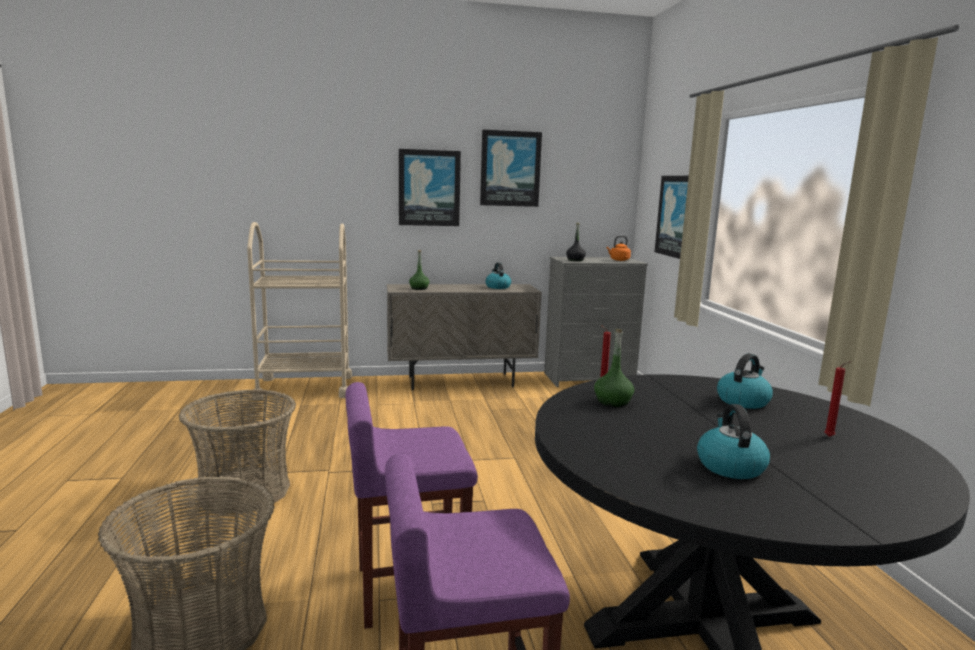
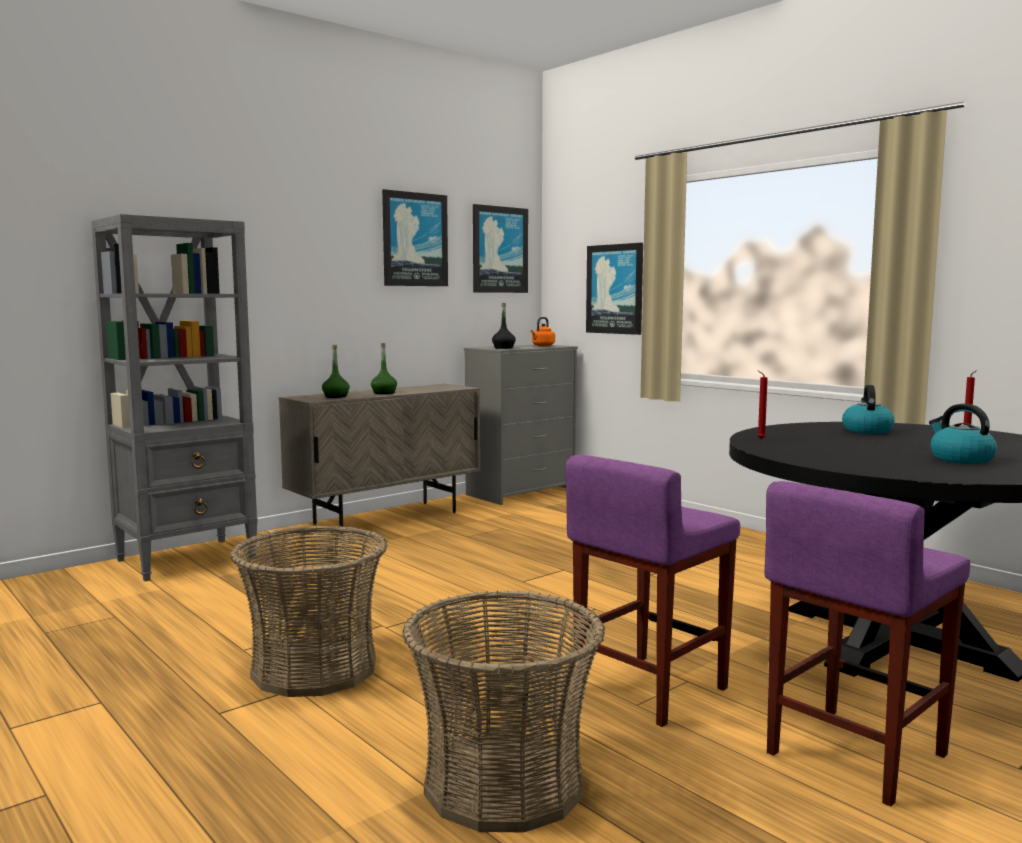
camera: 30 degrees left, 5 degrees down
(305, 388) = (188, 559): beige cart -> grey bookcase
(429, 188) = (323, 264): picture -> picture (499, 250)
(497, 287) = (420, 388): kettle -> none
(612, 402) = (789, 443): green bottle -> green bottle (384, 393)

